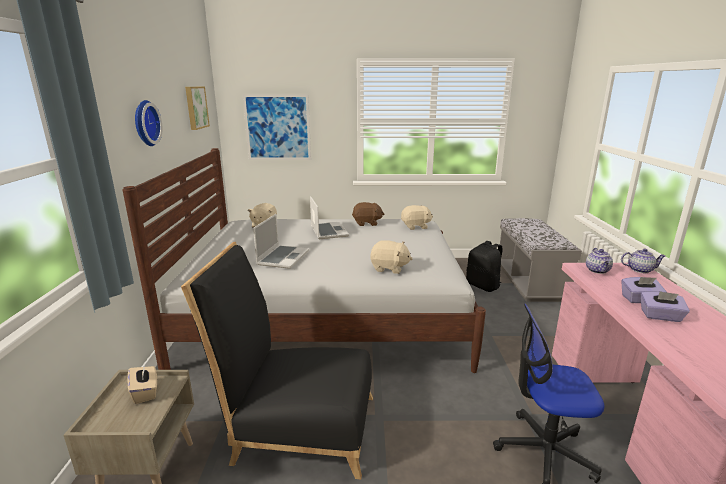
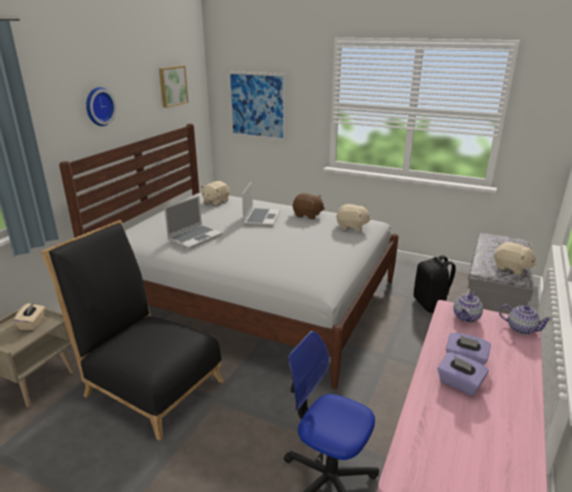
camera: 25 degrees right, 5 degrees up
(389, 268) = (272, 266): beige plush toy -> beige plush toy (511, 268)

